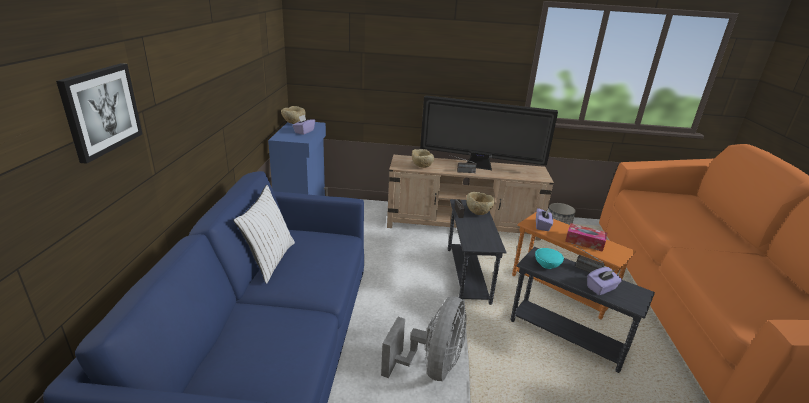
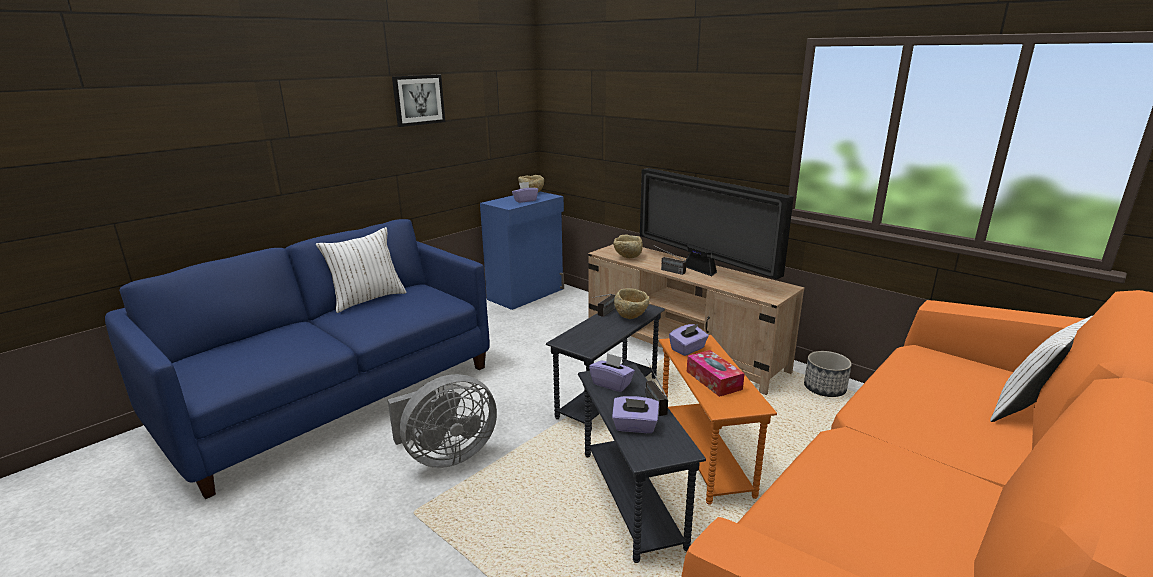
camera: 40 degrees right, 5 degrees down
(101, 110) = (214, 130): picture -> picture (418, 100)
(547, 265) = (612, 384): turquoise bowl -> purple tissue box
(703, 211) = (1030, 410): none -> white pillow

